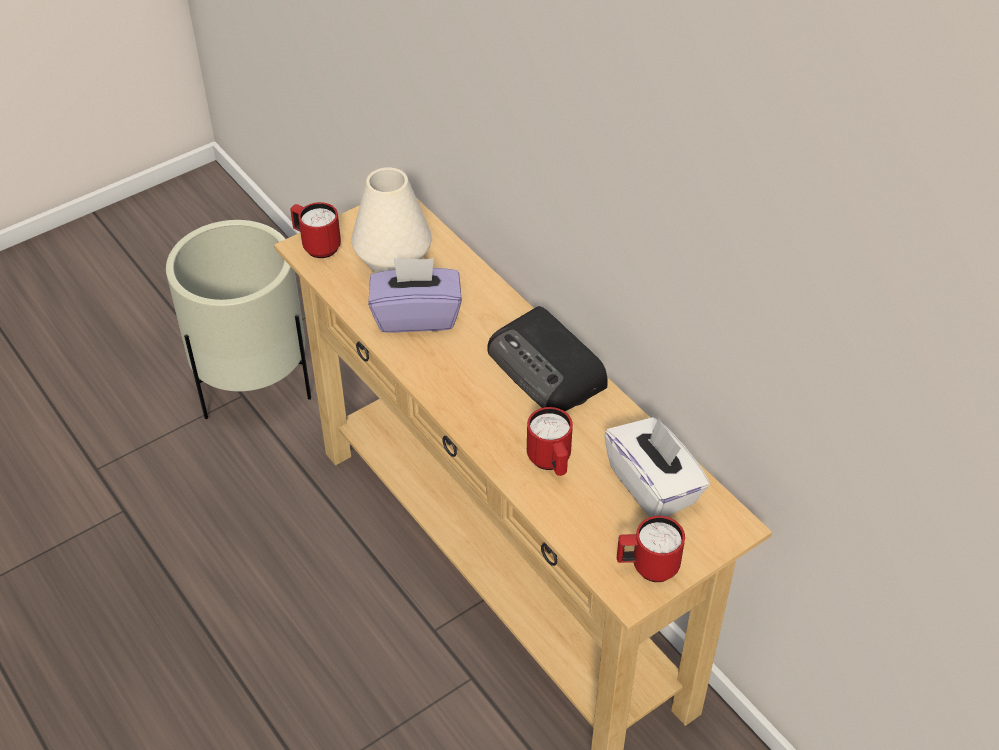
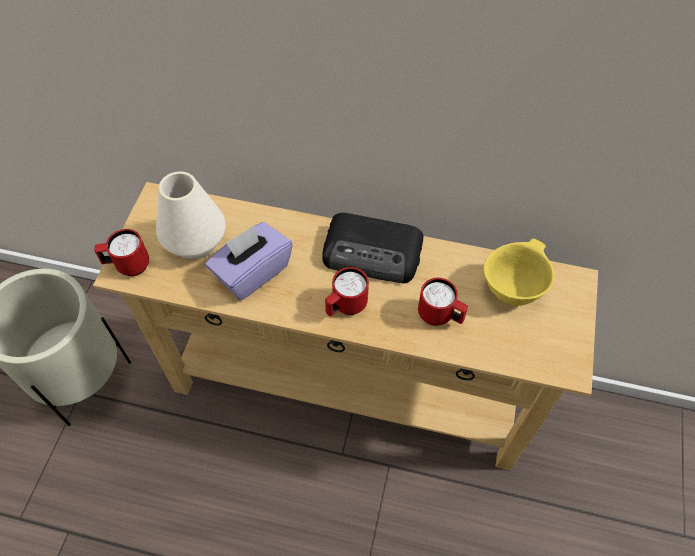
camera: 40 degrees left, 10 degrees up
(647, 567) = (561, 345): red mug -> red mug (345, 307)
(653, 486) = (511, 288): white tissue box -> yellow bowl

